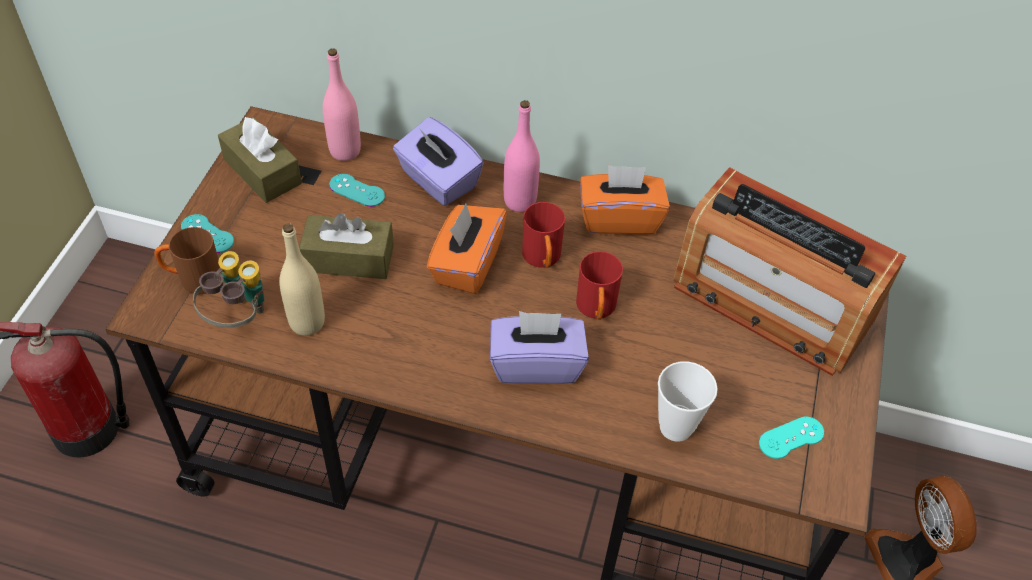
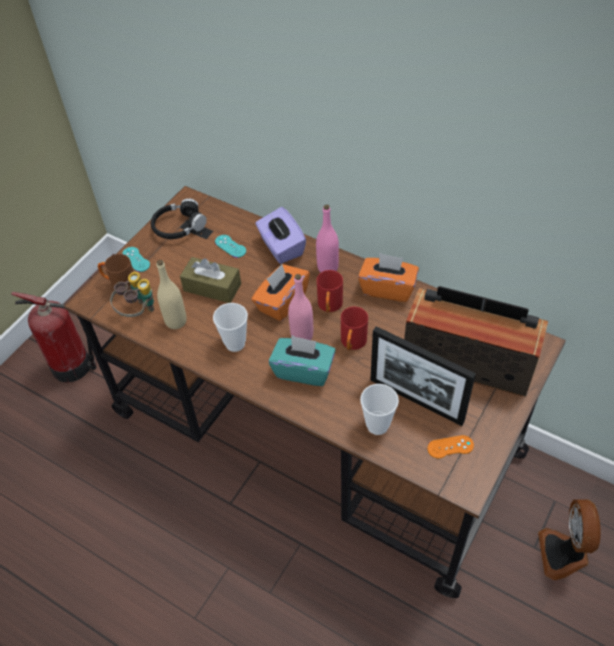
camera: 20 degrees right, 0 degrees up
(262, 171) = (178, 226): brown tissue box -> black headphones
(345, 151) = (231, 221): pink bottle -> pink bottle (302, 336)
(415, 341) = (235, 344): none -> cup
(536, 364) = (303, 370): purple tissue box -> turquoise tissue box
(718, 378) = (416, 400): none -> picture frame
(771, 302) = (469, 358): radio -> radio turned 150 degrees clockwise
(791, 438) = (450, 447): turquoise game controller -> orange game controller

